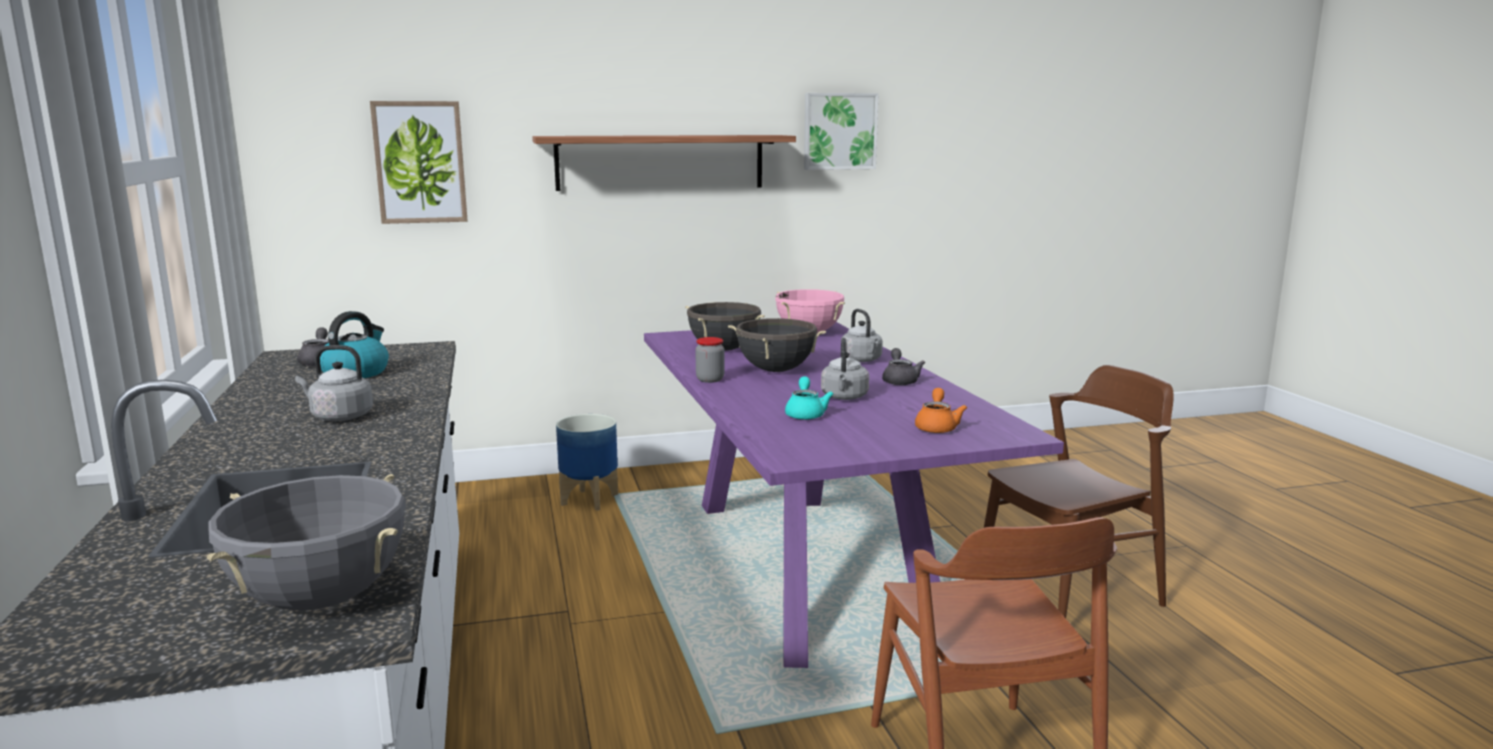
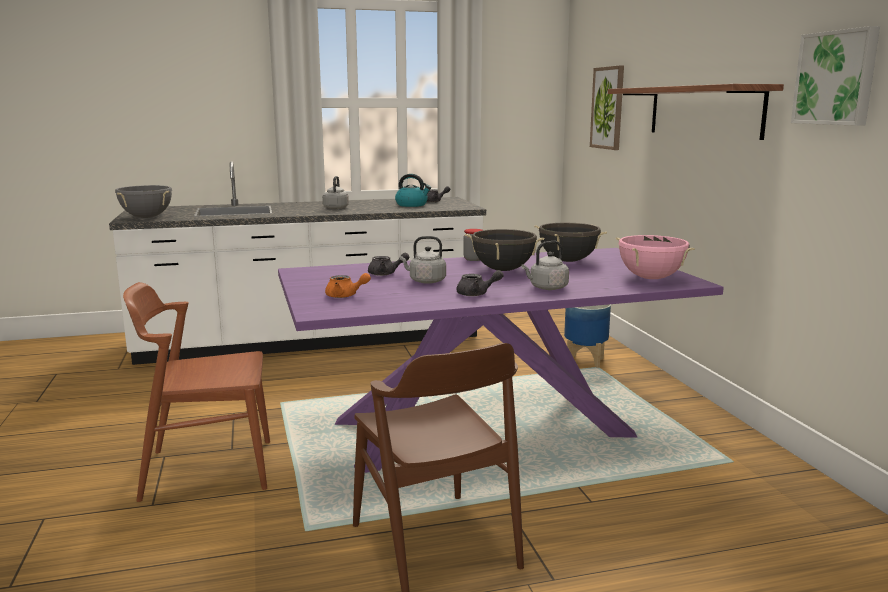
camera: 90 degrees right, 0 degrees up
(805, 413) = (386, 274): turquoise teapot -> grey teapot

